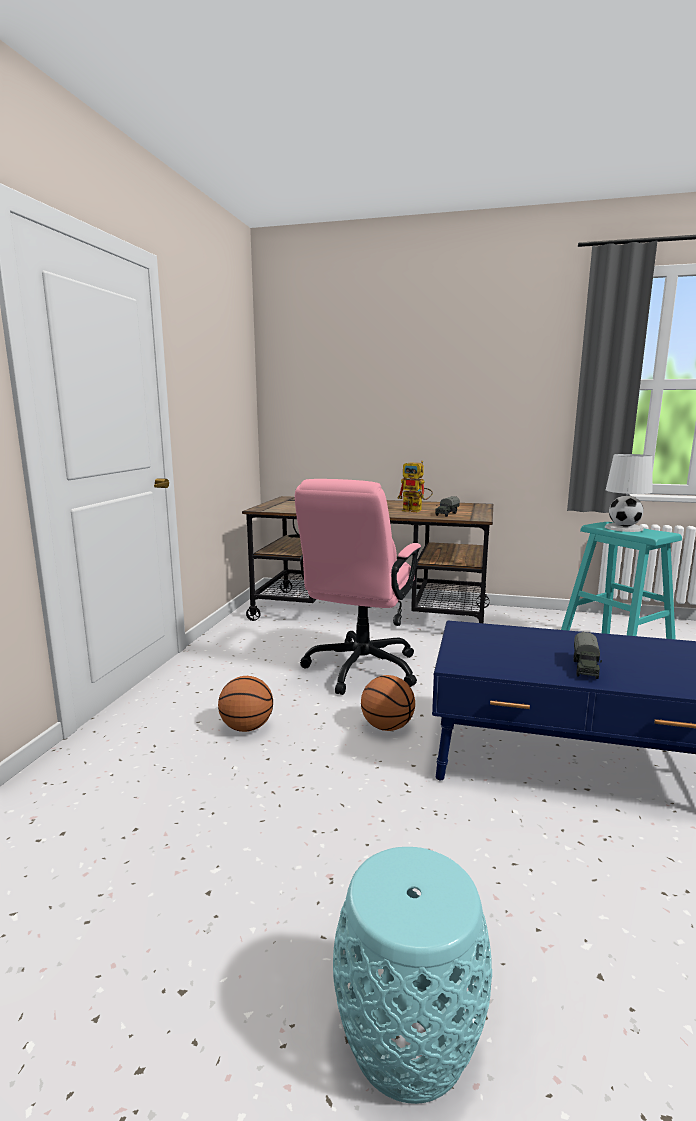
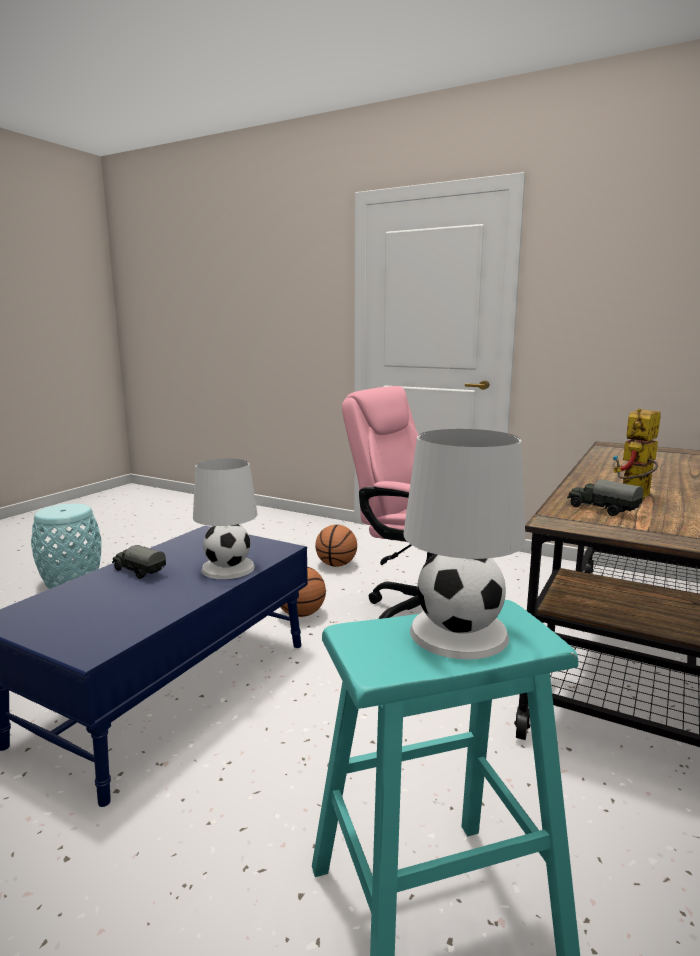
camera: 105 degrees right, 0 degrees up
(528, 636) = (228, 568): none -> white table lamp

